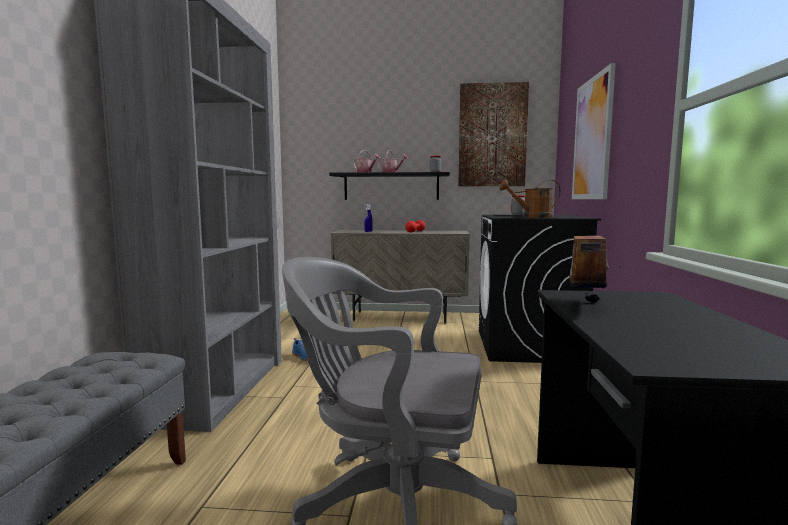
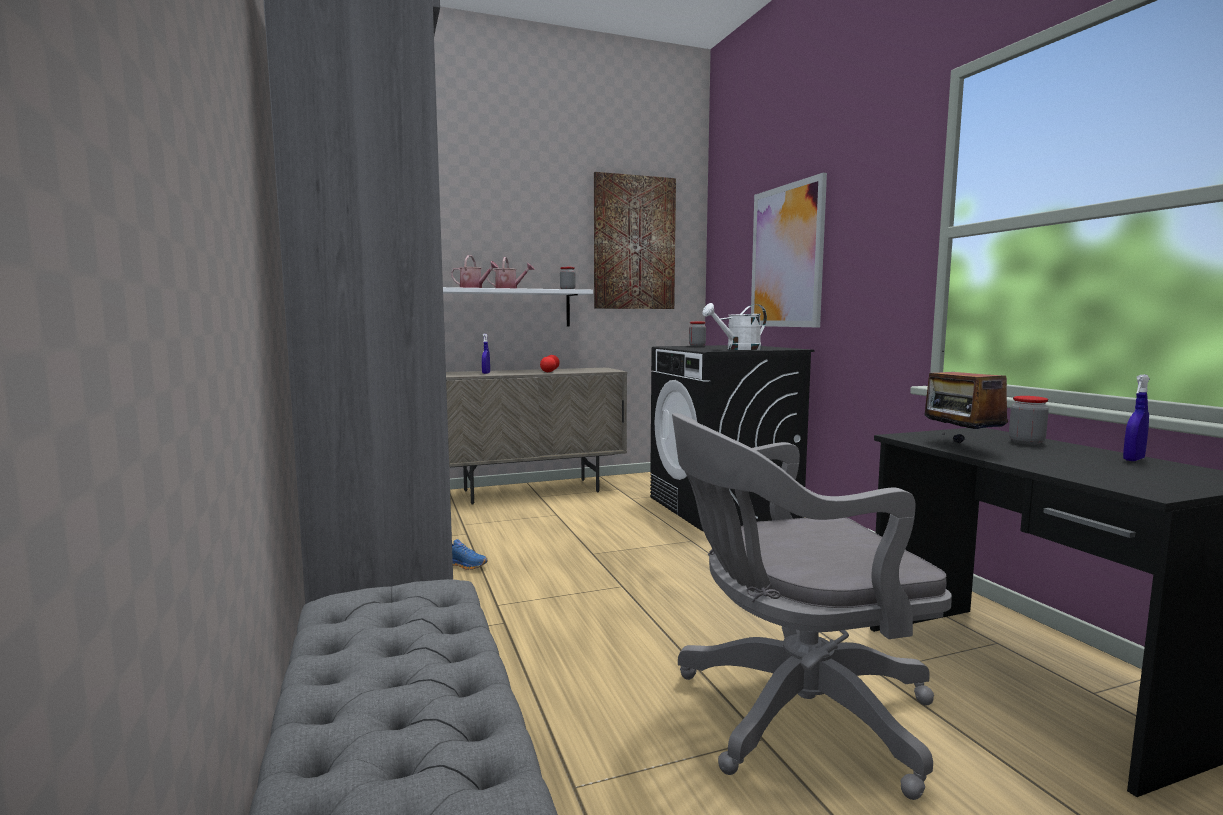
camera: 25 degrees left, 0 degrees up
(391, 186) = (504, 308): black shelf -> white shelf
(532, 217) = (738, 349): brown watering can -> white watering can
(669, 308) = (1026, 442): none -> jar
(742, 335) = (1133, 459): none -> blue spray bottle

